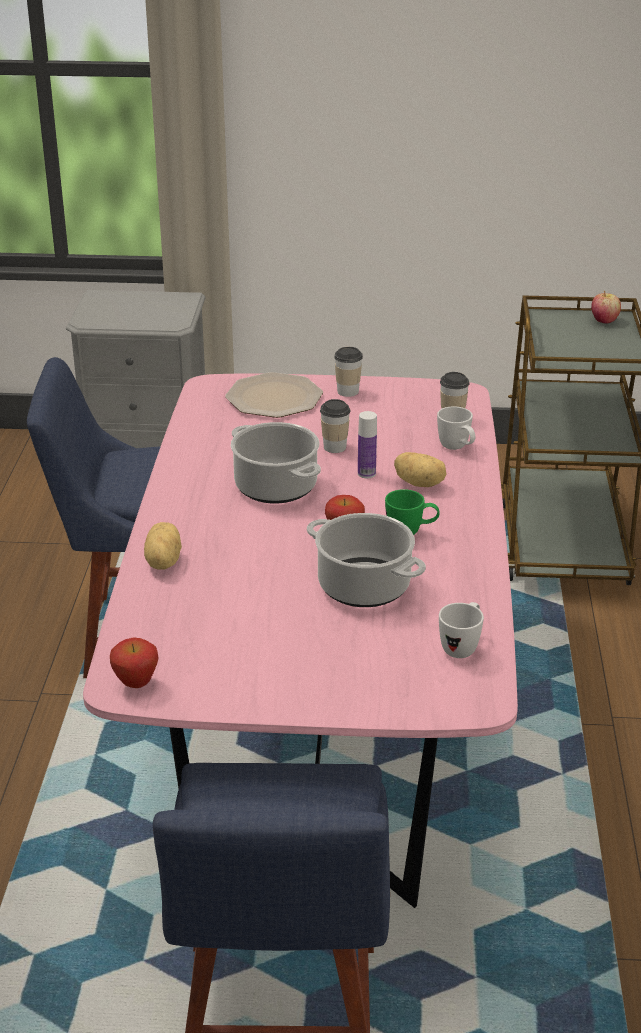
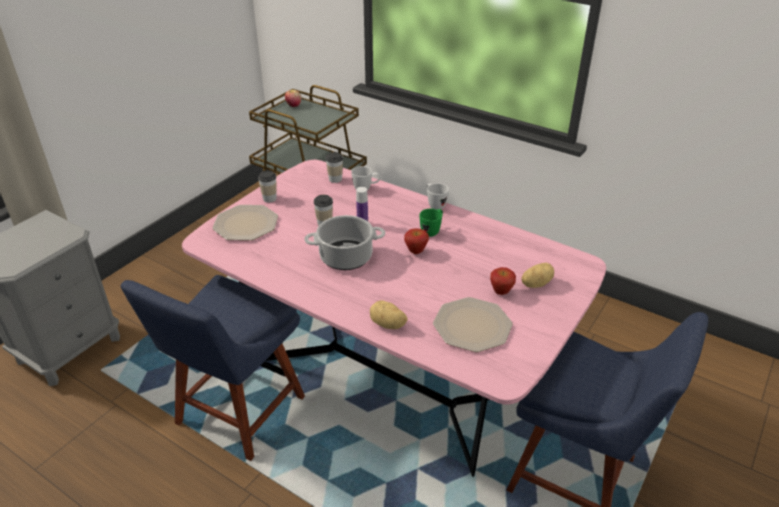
camera: 60 degrees left, 5 degrees up
(136, 684) = (505, 373): apple -> apple (501, 292)
(216, 629) = (471, 326): none -> plate
(362, 586) = (468, 263): cooking pot -> none
(420, 483) = (388, 211): potato -> potato (535, 284)
(462, 646) = (540, 253): white mug -> white mug (434, 205)

